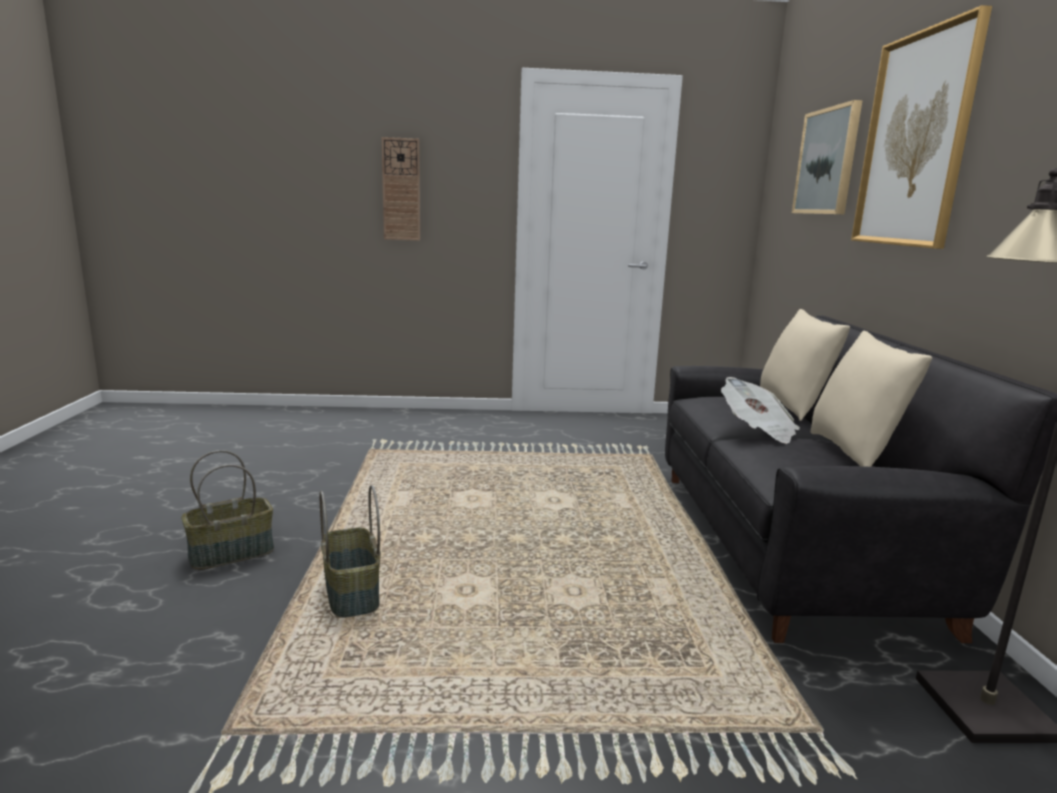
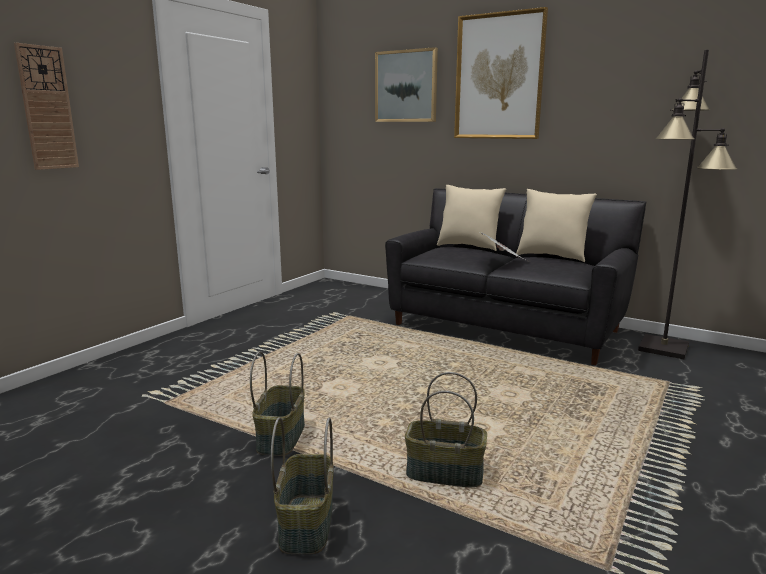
camera: 55 degrees left, 0 degrees up
(356, 503) = (280, 437): none -> basket

